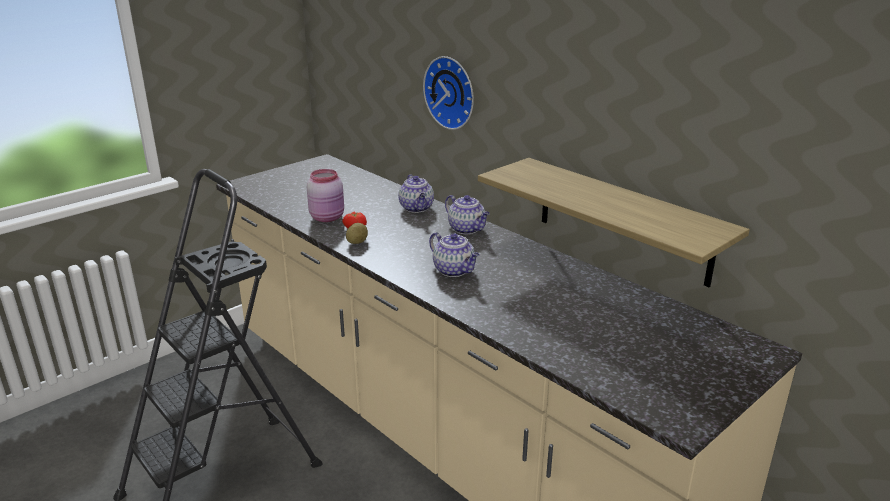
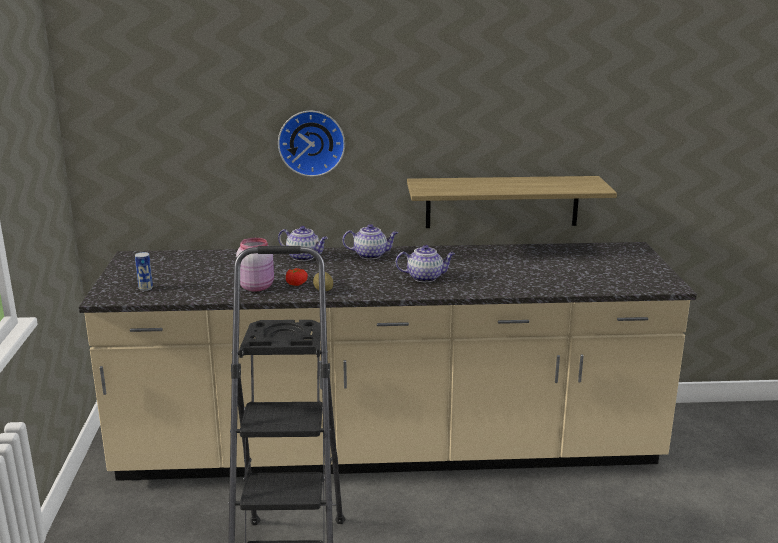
camera: 50 degrees left, 5 degrees down
(272, 187) = (145, 288): none -> can

